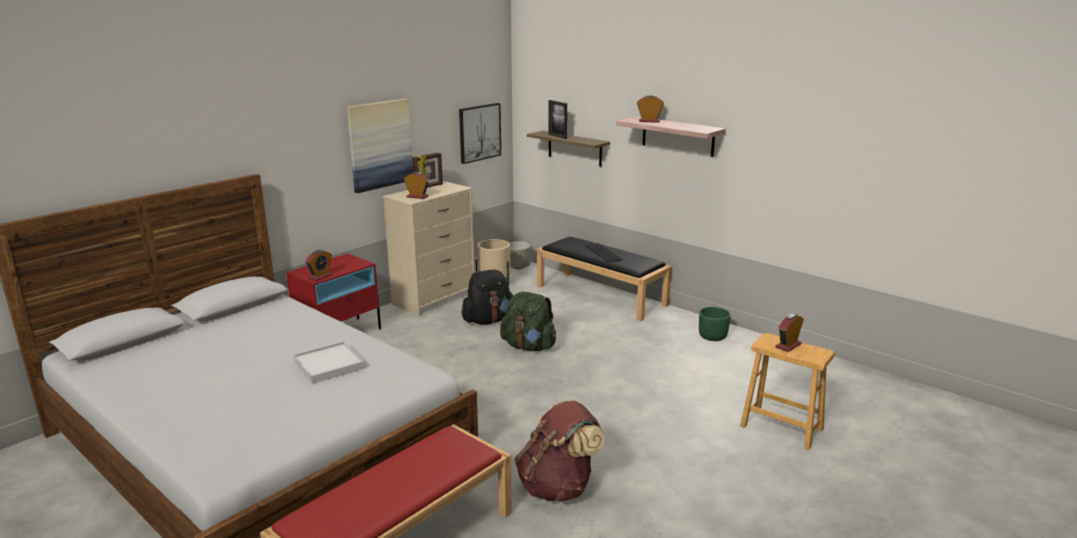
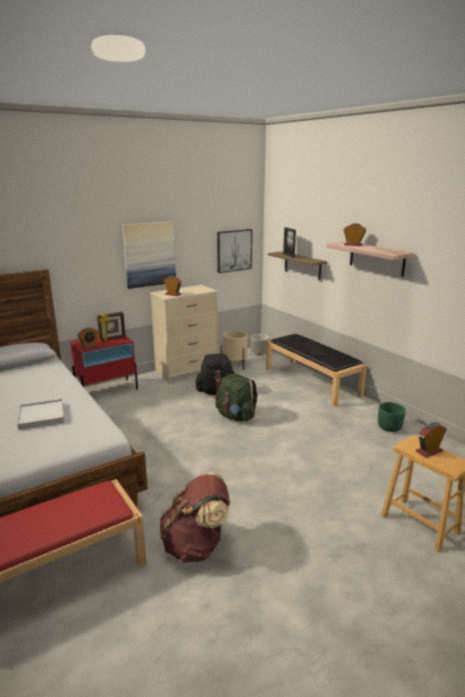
camera: 15 degrees right, 0 degrees up
(429, 187) = (187, 288): picture frame -> picture frame (112, 338)

